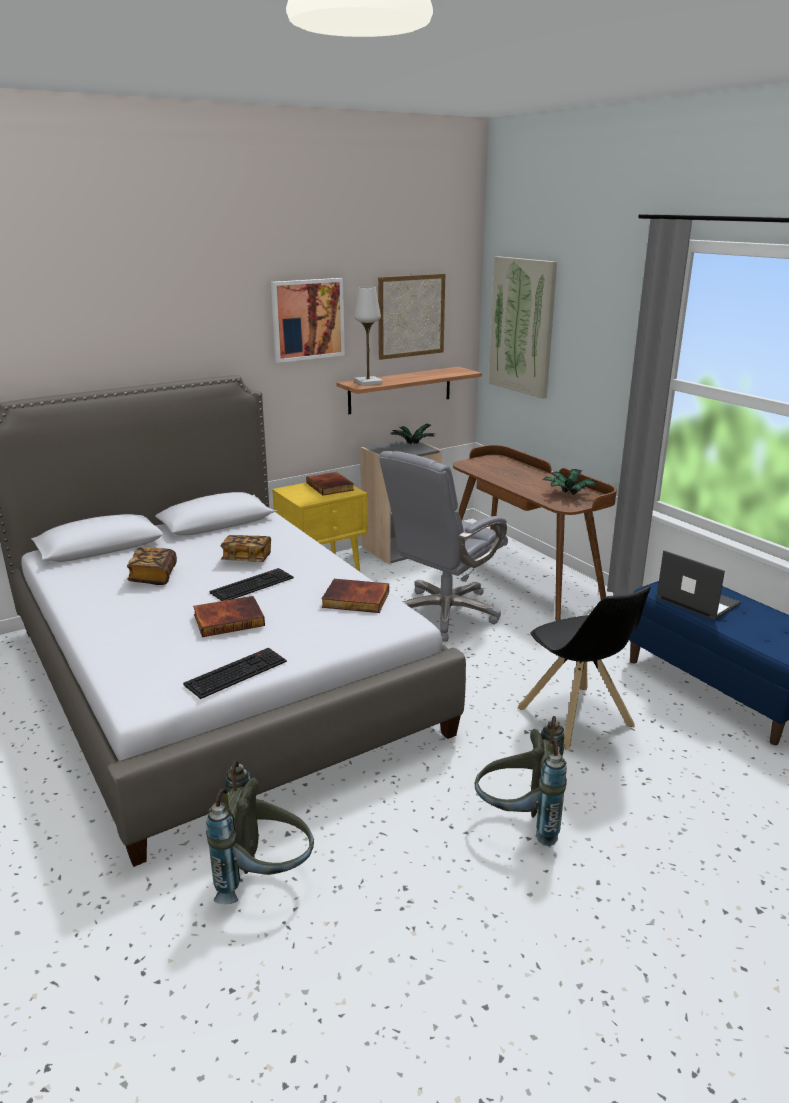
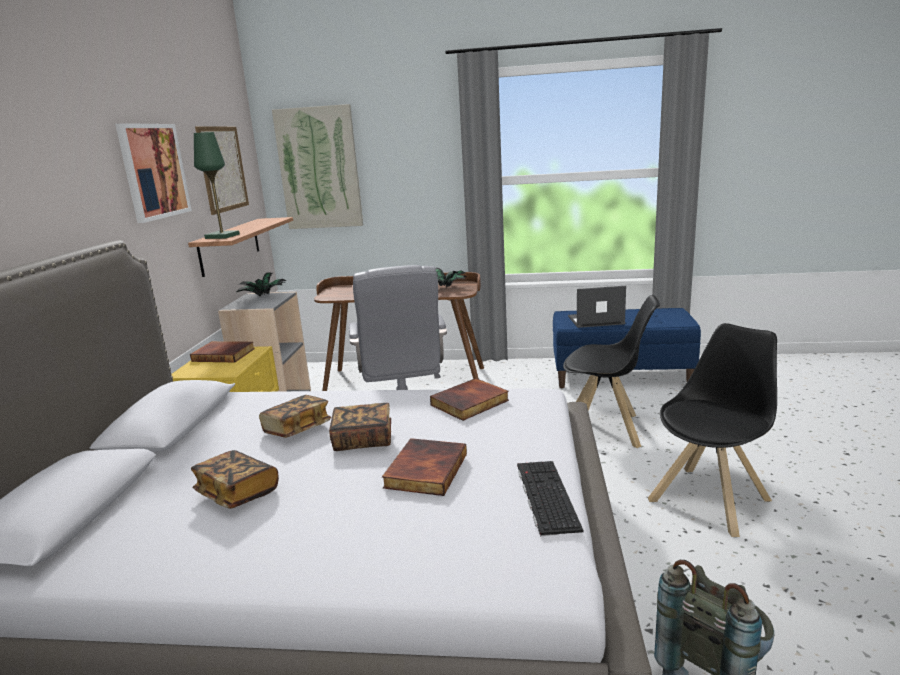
camera: 50 degrees left, 5 degrees down
(252, 584) = (363, 440): keyboard -> book
(368, 382) = (222, 236): white table lamp -> green table lamp
(519, 821) = (711, 498): grey backpack -> black chair

